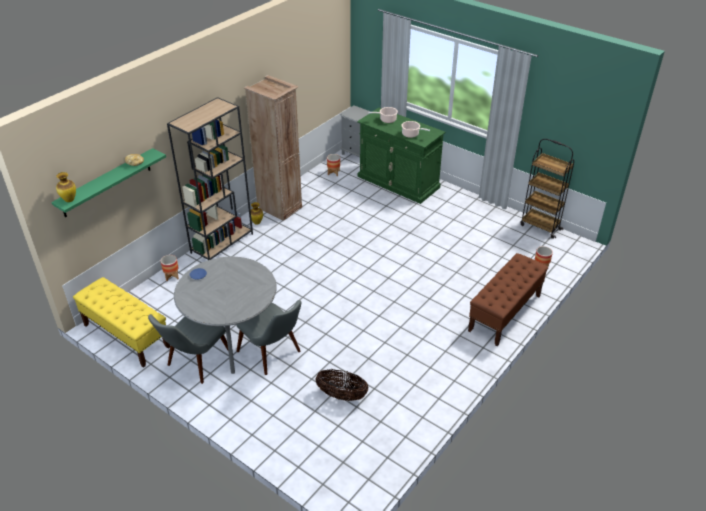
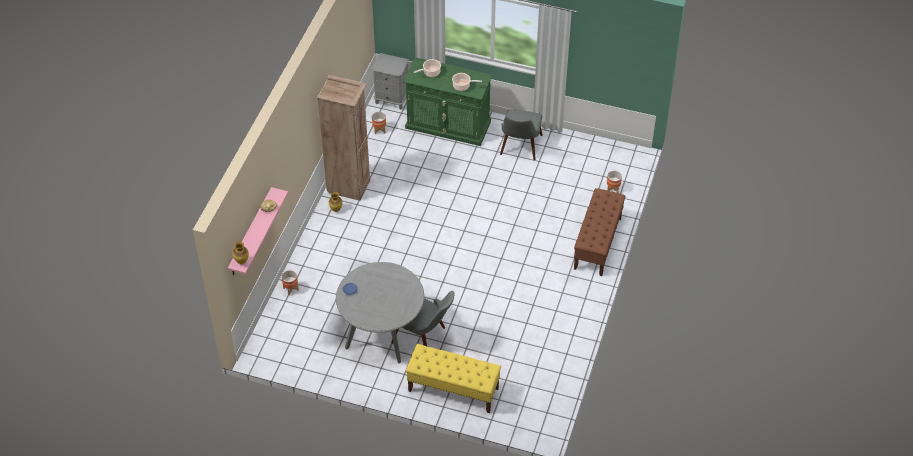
camera: 20 degrees left, 10 degrees up
(106, 183) = (250, 233): green shelf -> pink shelf
(126, 336) = (288, 357): yellow bench -> yellow bench (453, 389)
(194, 364) = (363, 365): grey chair -> grey chair (519, 149)
(222, 243) = (316, 241): bookcase -> none
(341, 395) = (497, 355): basket -> none
(540, 227) = (599, 144): brown cart -> none

